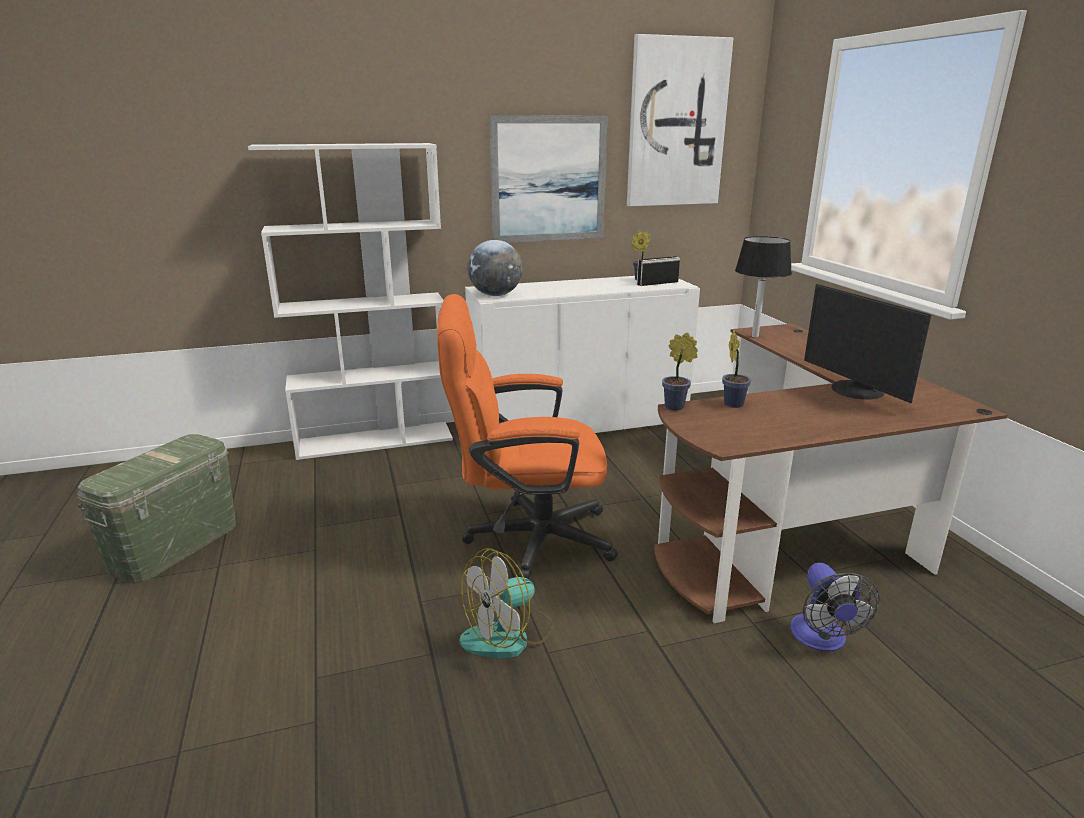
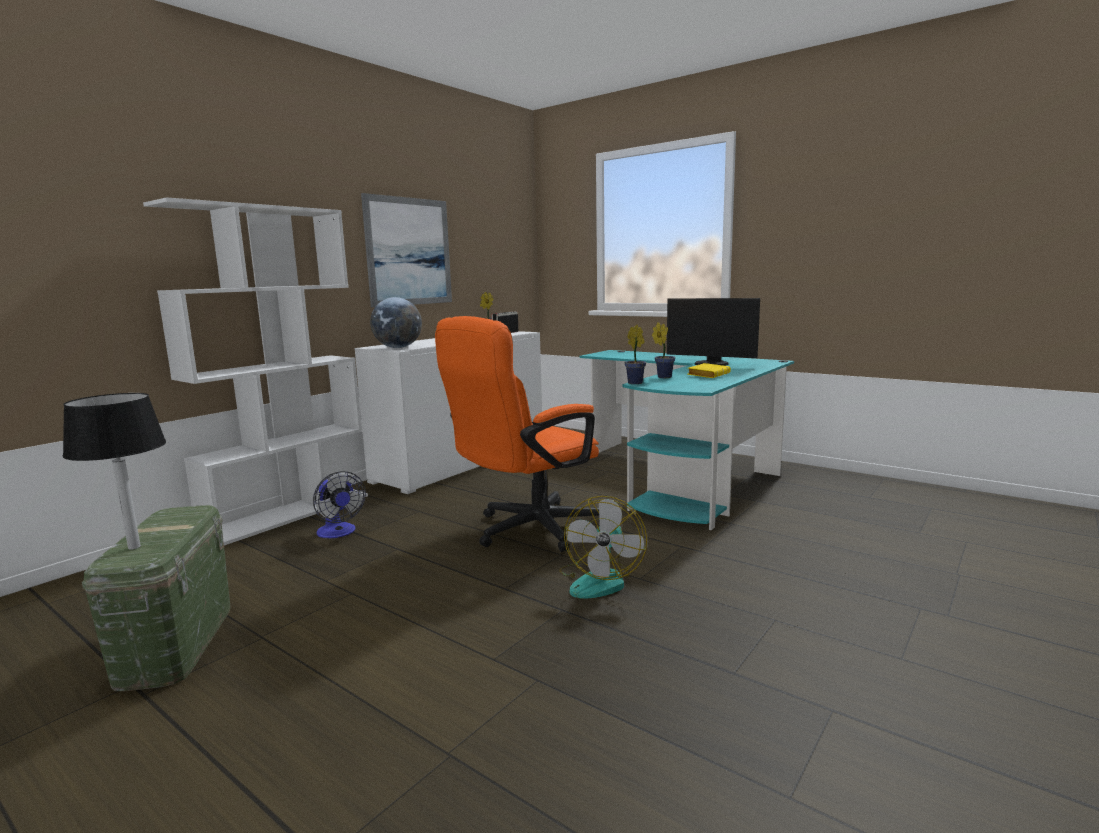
camera: 35 degrees left, 10 degrees down
(676, 123) = (488, 212): picture -> none
(755, 336) = (602, 356): black table lamp -> black table lamp (134, 547)
(797, 527) = (686, 476): brown desk -> turquoise desk
(799, 415) = (708, 375): none -> yellow book
(822, 640) = (772, 518): fan -> fan (338, 533)

